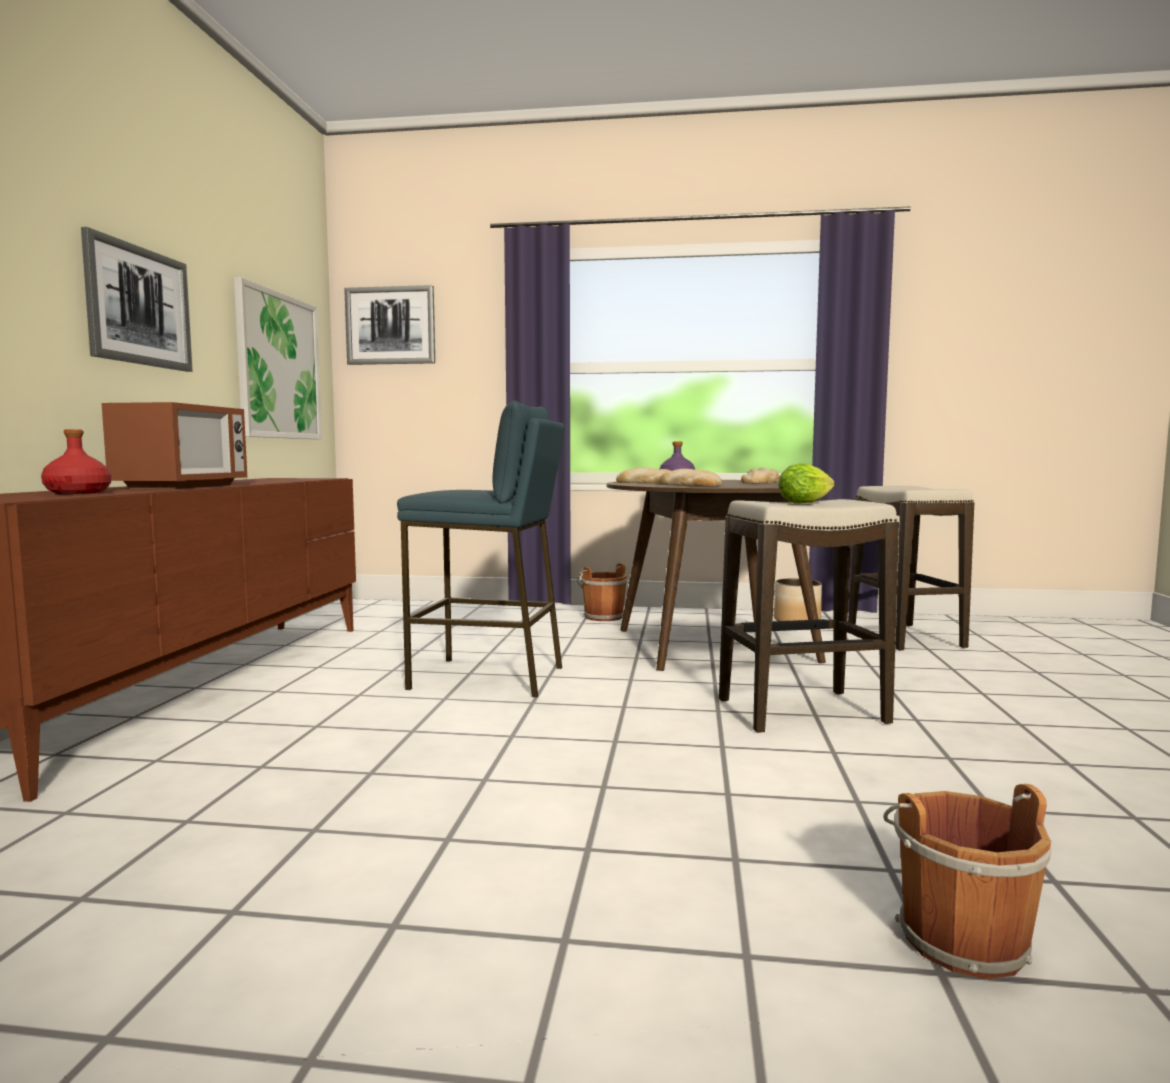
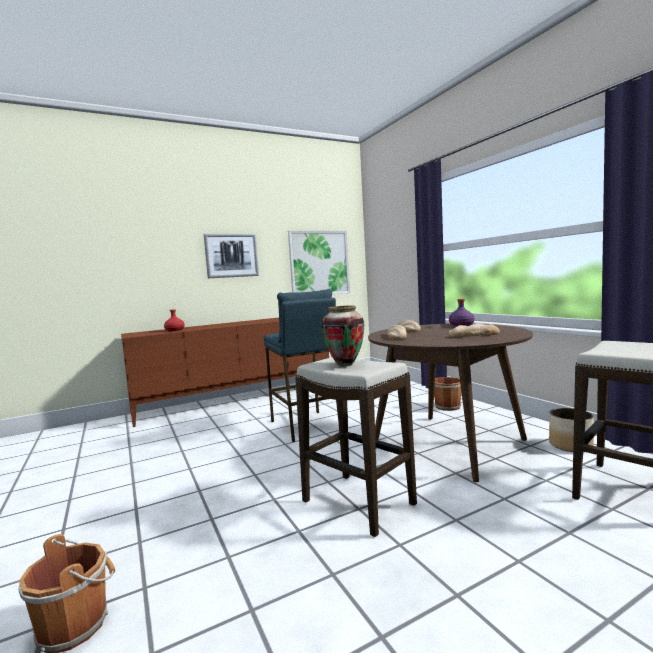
camera: 55 degrees right, 0 degrees up
(183, 486) = (223, 325): microwave -> none
(390, 325) = (381, 232): picture -> none
(807, 503) = (345, 365): lettuce -> vase

